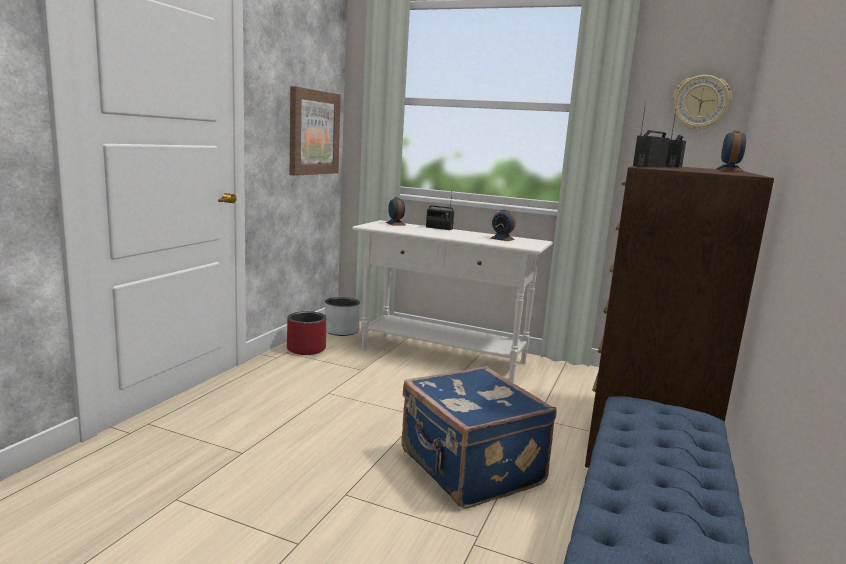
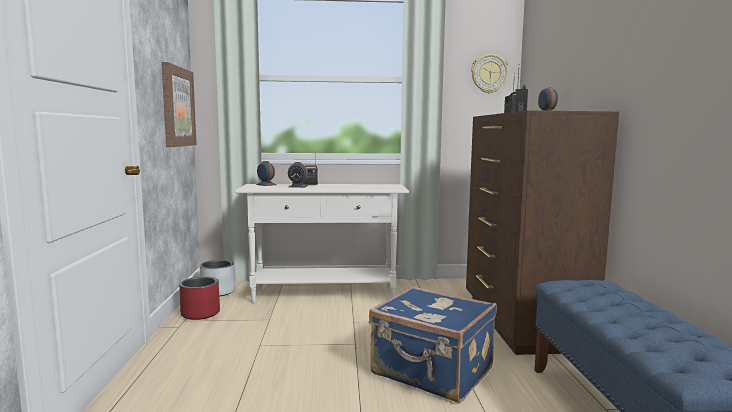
camera: 25 degrees left, 5 degrees down
(502, 239) = (367, 186): alarm clock -> alarm clock (298, 186)

